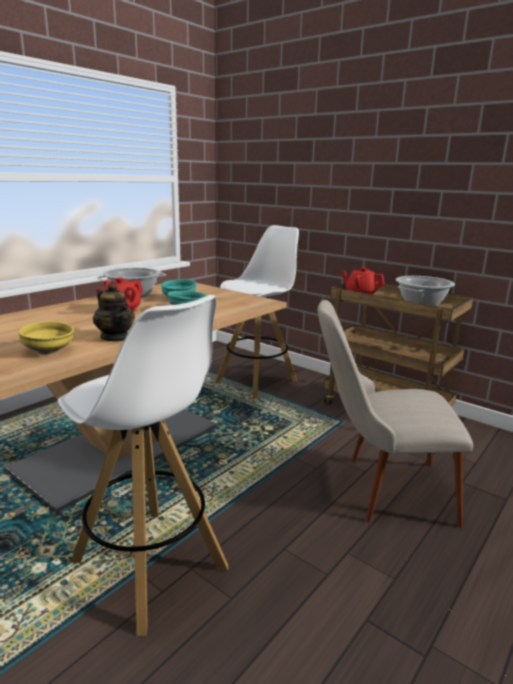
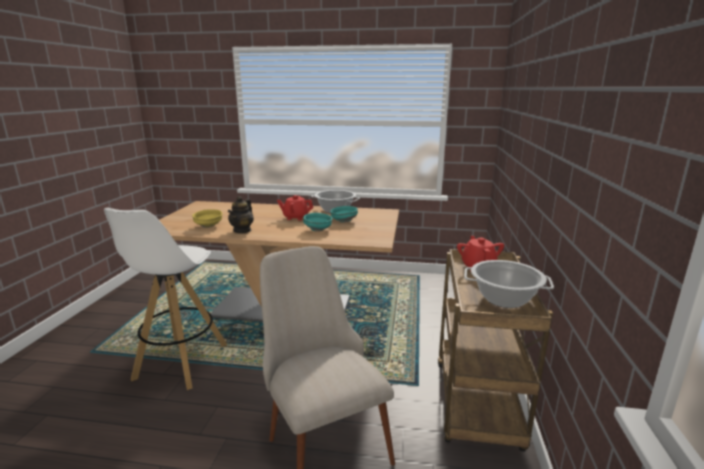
camera: 60 degrees right, 0 degrees up
(257, 381) = (434, 319): white stool -> none

